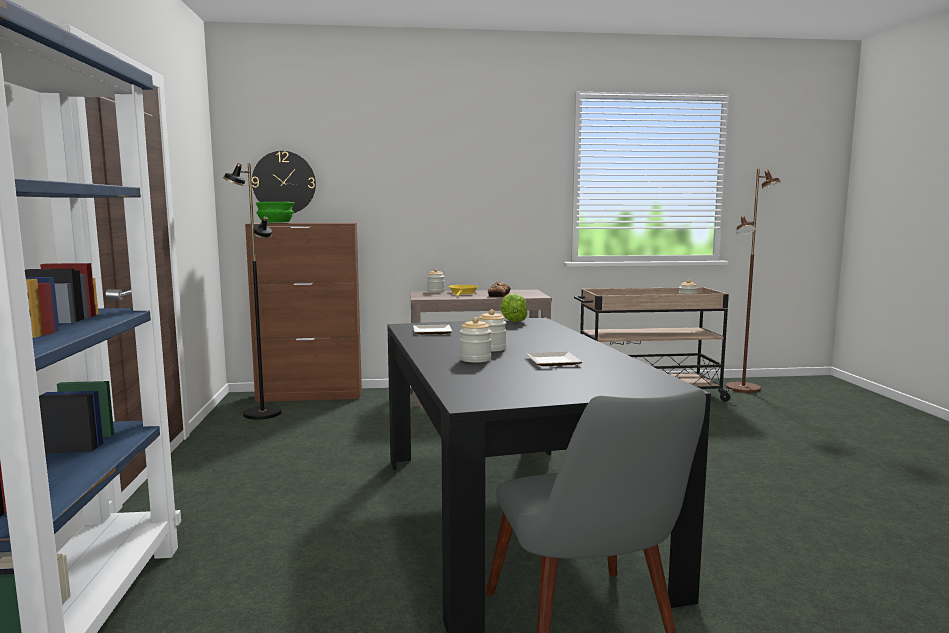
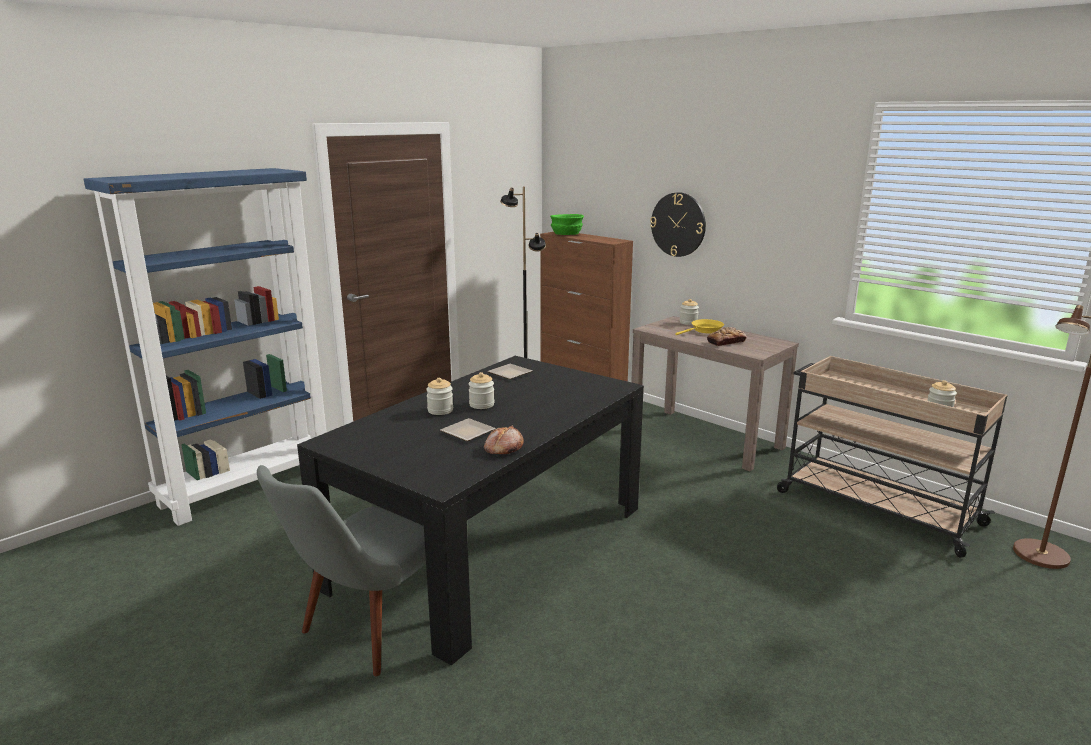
camera: 50 degrees right, 10 degrees up
(284, 182) = (585, 196): wall clock -> wall clock (678, 224)
(512, 321) = (599, 381): lettuce -> none
(612, 360) = (503, 448): none -> bread

